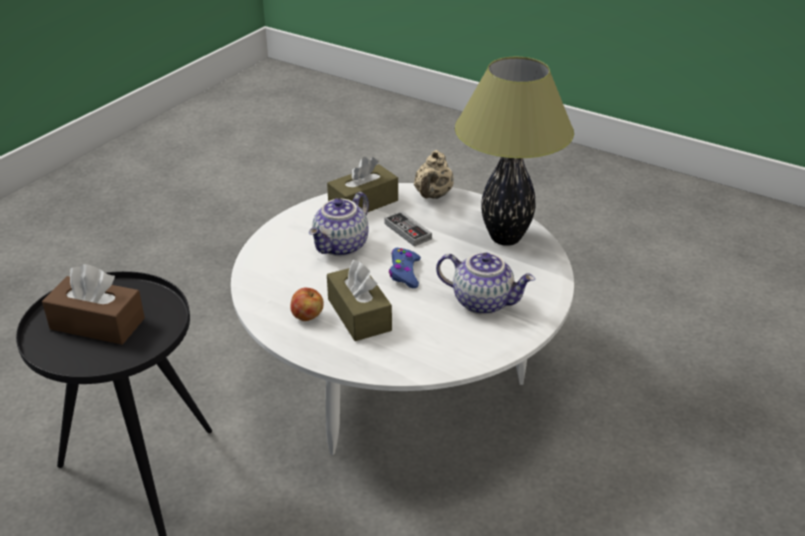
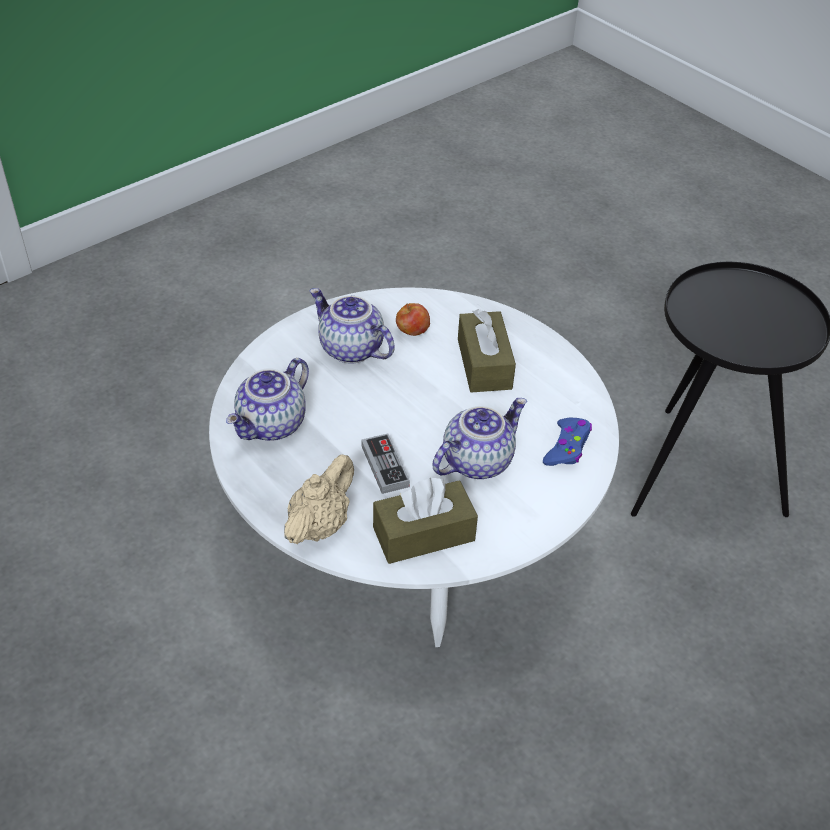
camera: 165 degrees left, 10 degrees up
(97, 324) = (754, 321): brown tissue box -> none
(308, 317) = (538, 373): apple -> apple (412, 332)
(404, 273) = (416, 404): blue game controller -> blue game controller (567, 447)
(504, 238) = (272, 425): table lamp -> teapot

